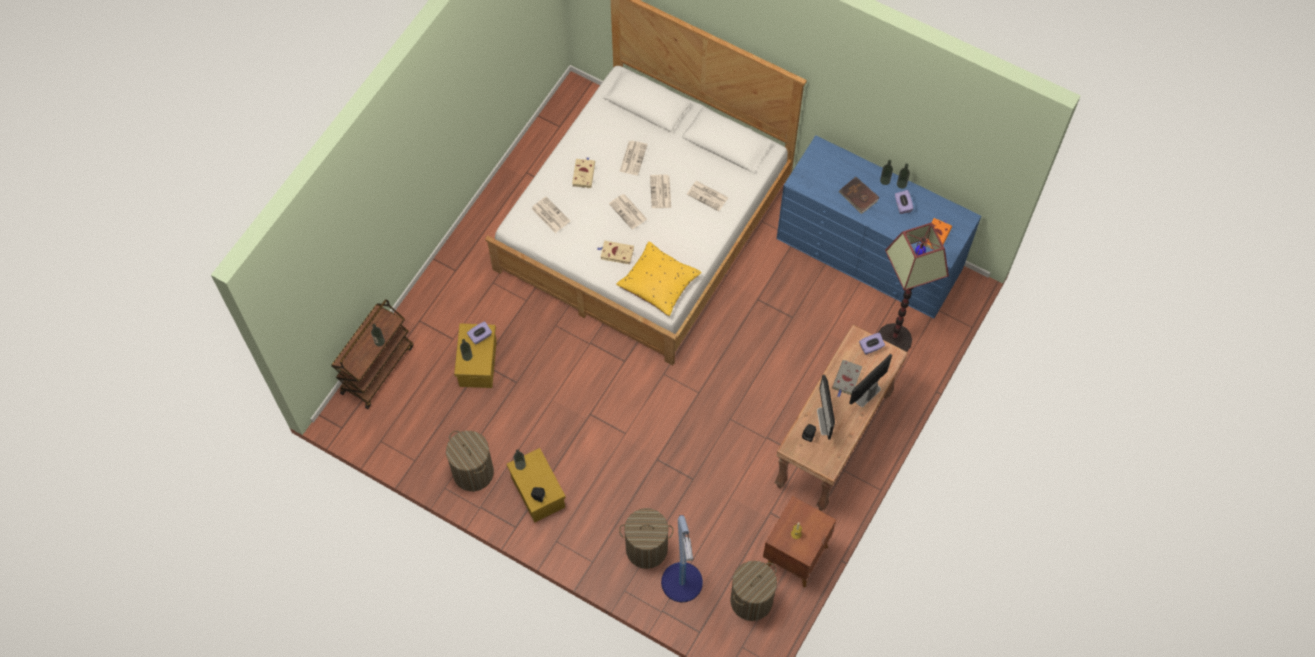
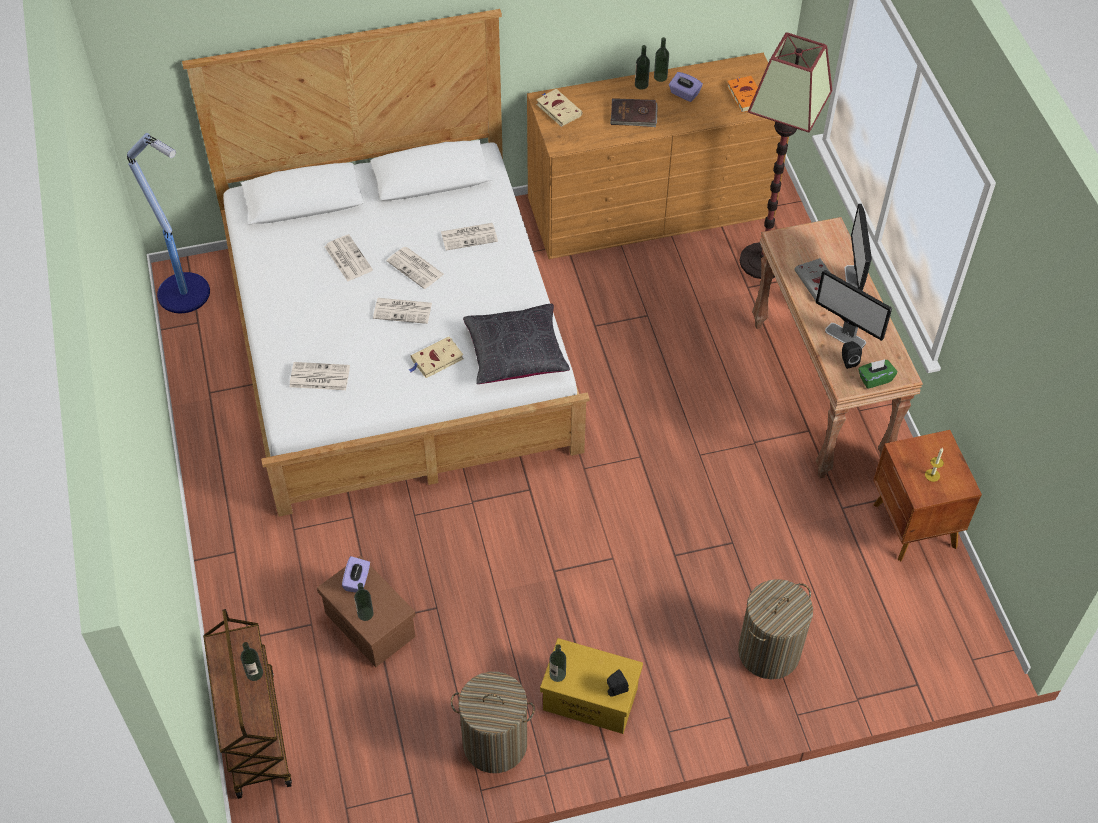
camera: 45 degrees left, 10 degrees down
(478, 364) = (371, 625): yellow storage box -> brown storage box
(583, 173) = (309, 311): beige book -> beige book (557, 109)
(658, 283) = (515, 353): yellow pillow -> black pillow
(682, 584) = (844, 653): floor lamp -> floor lamp (185, 294)
(751, 600) = (926, 606): laundry basket -> none
(811, 457) = (875, 379): none -> green tissue box
(869, 254) = (651, 206): blue dresser -> brown dresser
(871, 347) = (803, 238): purple tissue box -> none

